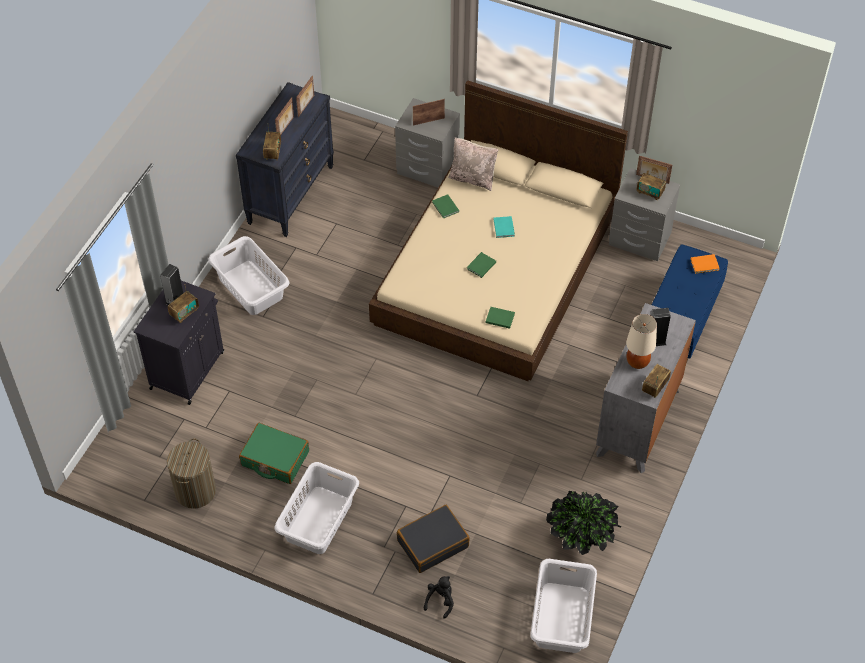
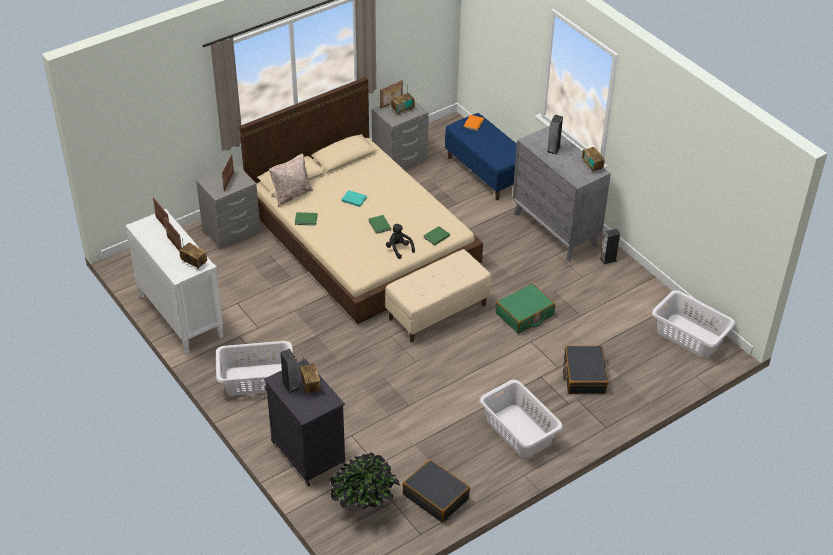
camera: 60 degrees left, 10 degrees down
(195, 491) = (436, 496): laundry basket -> black suitcase
(275, 459) = (441, 434): green suitcase -> green suitcase (524, 314)
(290, 194) = (180, 316): black dresser -> white dresser
(436, 379) = (437, 311): none -> beige bench
(440, 600) = (636, 392): black plush toy -> black plush toy (399, 249)
(580, 538) = (631, 299): potted plant -> potted plant (364, 504)
(627, 491) = (608, 259): none -> speaker
(637, 362) = (565, 164): beige table lamp -> none

